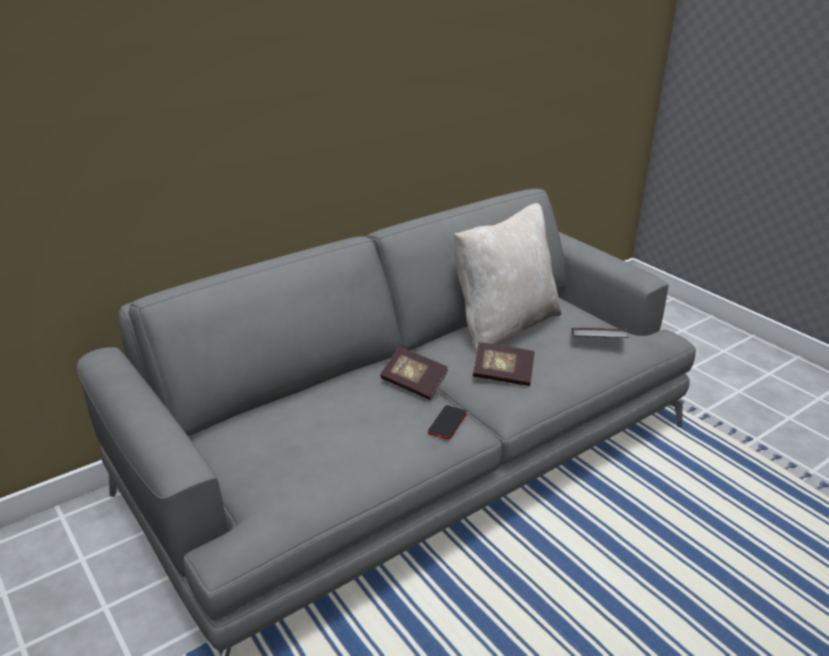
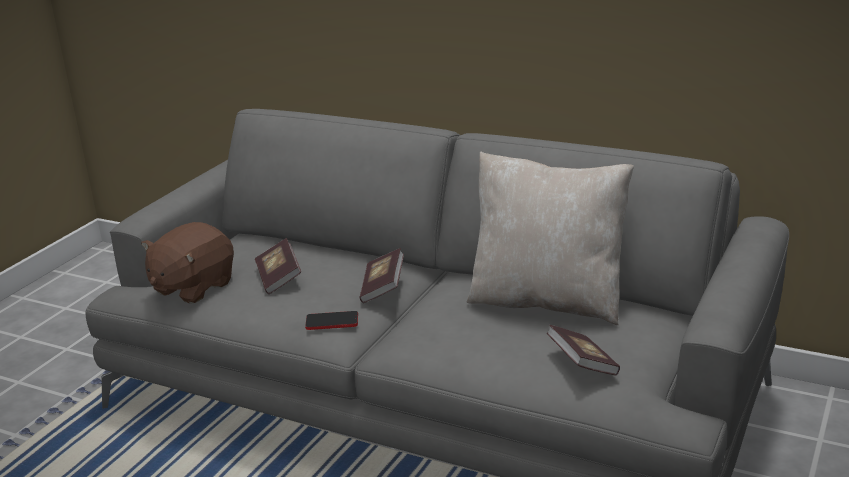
camera: 65 degrees right, 5 degrees down
(293, 487) = (192, 287): none -> brown plush toy
(502, 375) = (445, 326): book -> book (279, 278)

